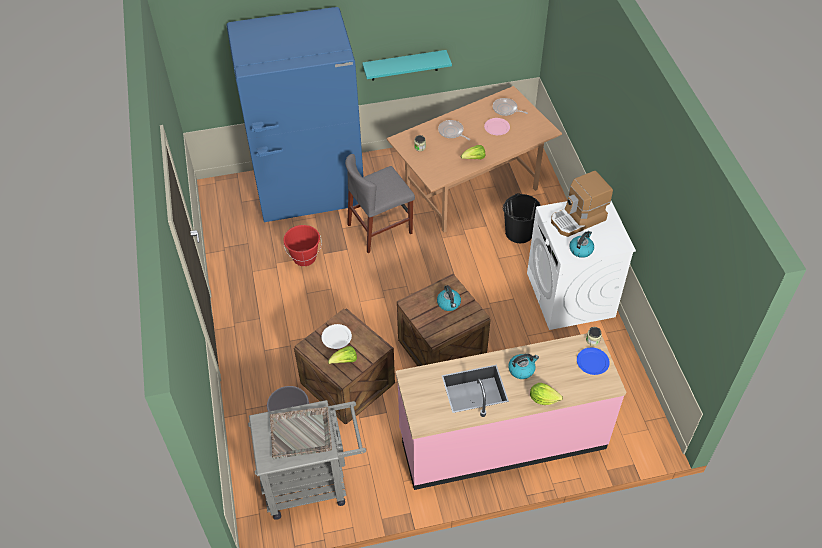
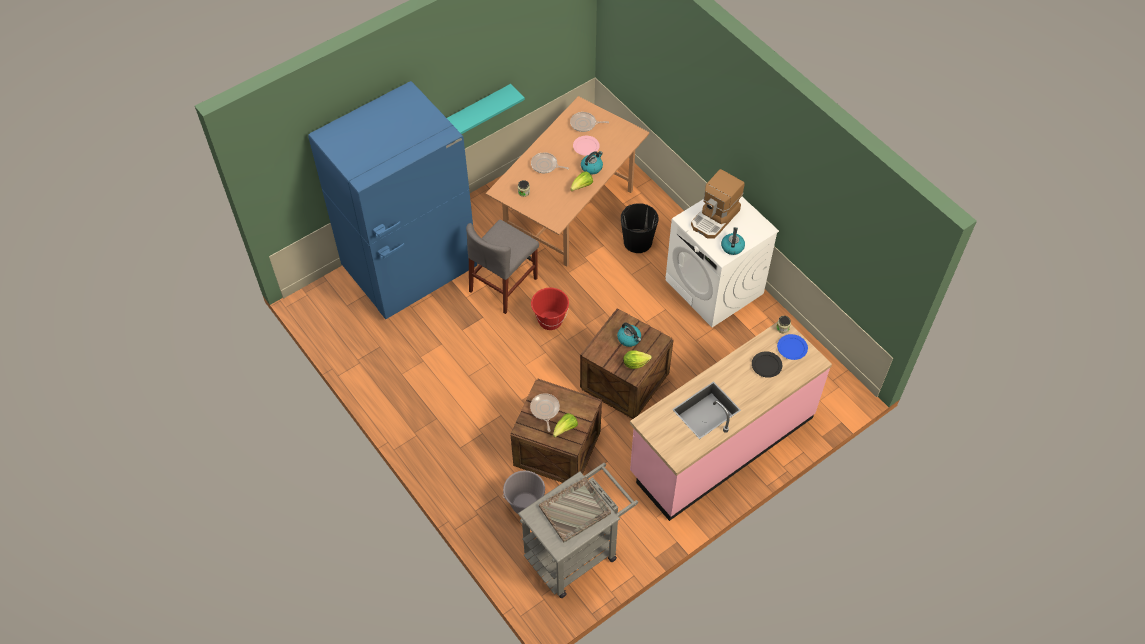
camera: 25 degrees left, 5 degrees up
(304, 258) = (446, 341): red bucket -> red bucket (550, 320)
(336, 337) = (545, 410): white plate -> frying pan
(521, 369) = (737, 377): kettle -> kettle (592, 167)
(543, 399) = (768, 396): lettuce -> lettuce (635, 363)
(558, 369) = (767, 365): none -> black plate

